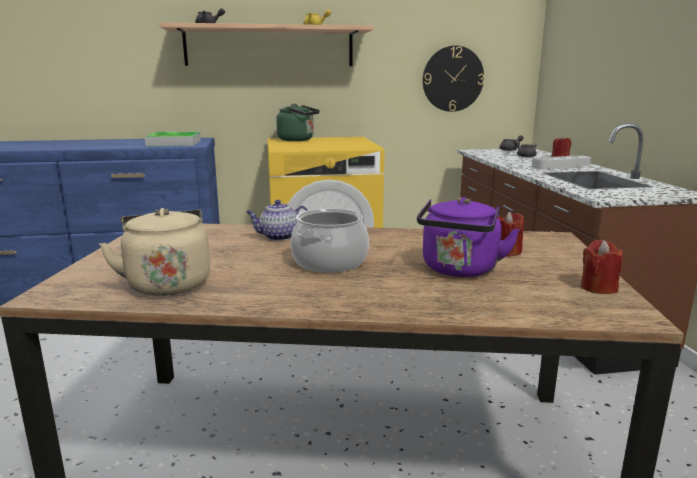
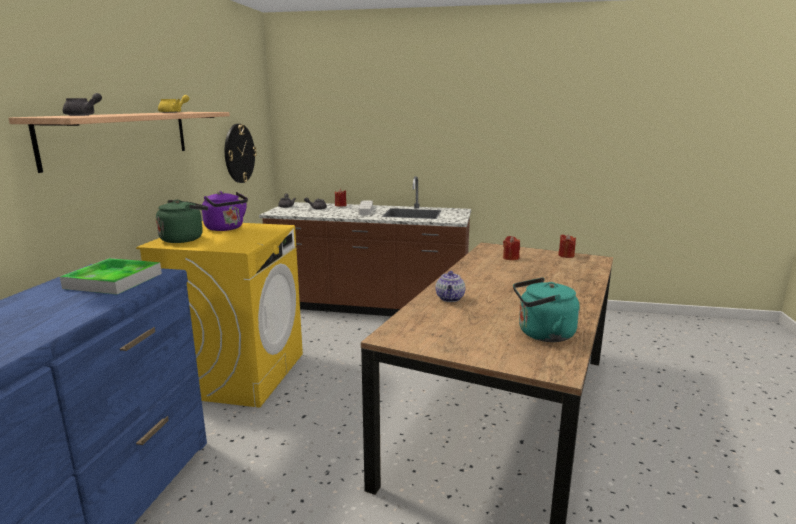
camera: 70 degrees left, 0 degrees up
(168, 283) = (542, 334): beige kettle -> turquoise kettle
(329, 262) = (513, 292): cooking pot -> none
(459, 270) = (537, 270): purple kettle -> purple kettle (226, 228)

